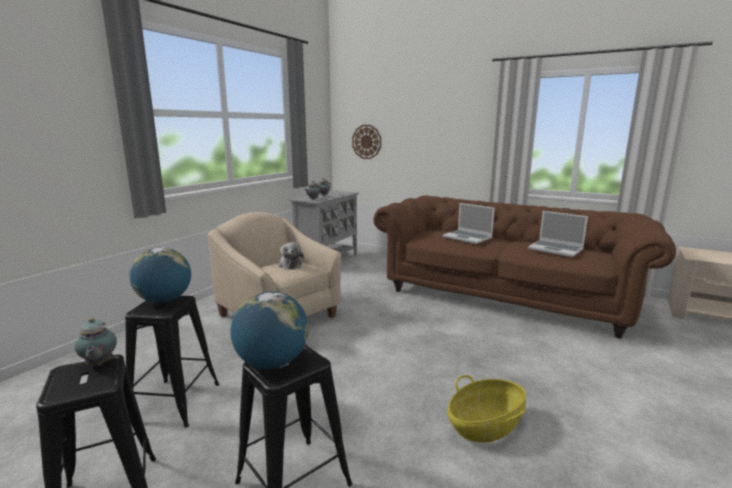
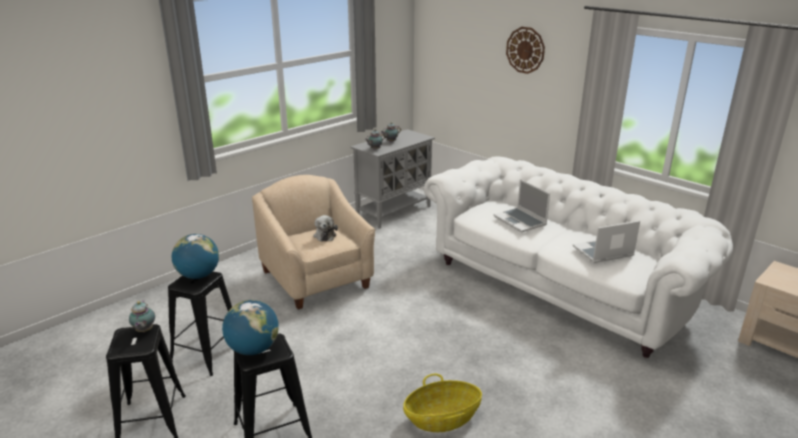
camera: 15 degrees right, 10 degrees up
(366, 142) = (450, 76): wall clock -> wall clock (525, 50)
(504, 296) = (561, 286): brown sofa -> white sofa
(556, 249) = (602, 252): laptop -> laptop turned 105 degrees clockwise

